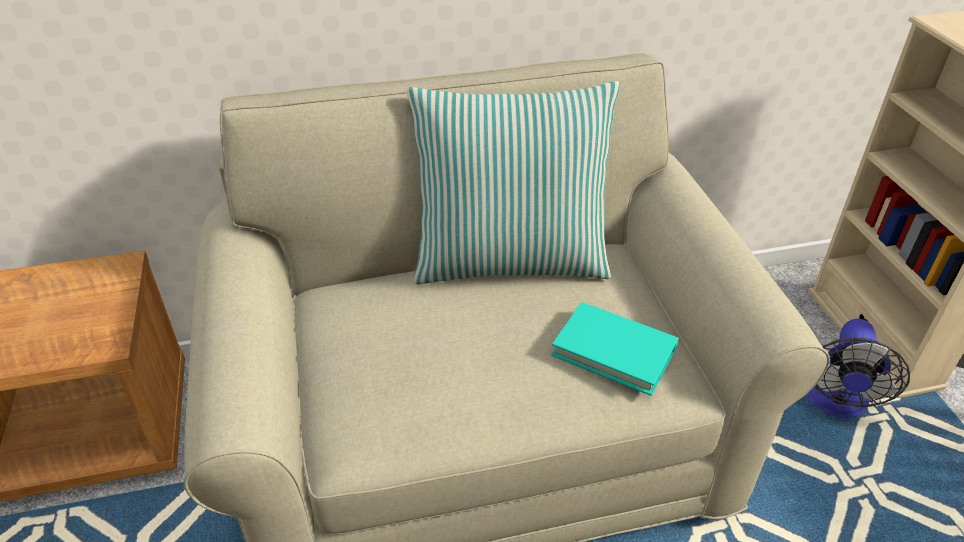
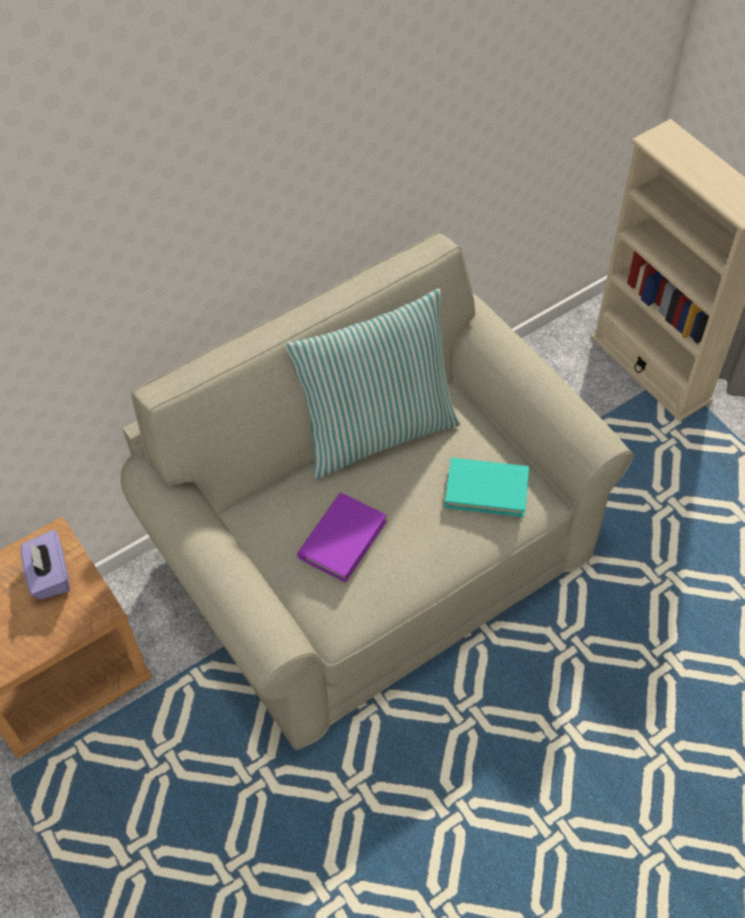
camera: 20 degrees left, 15 degrees up
(87, 297) = (50, 576): none -> purple tissue box
(408, 351) = (342, 539): none -> purple book
(835, 402) = (635, 441): fan -> none

